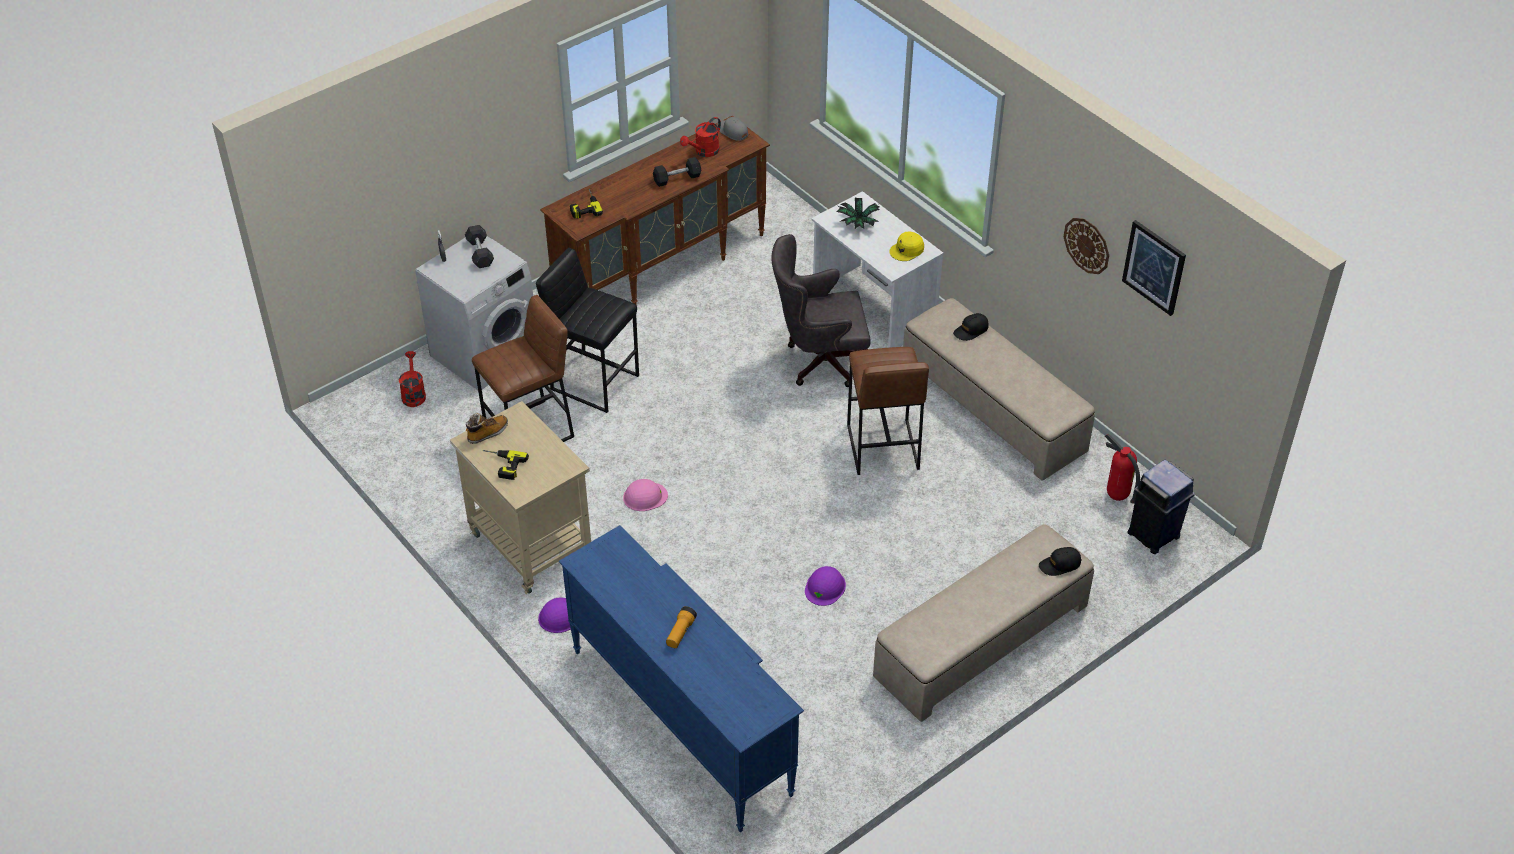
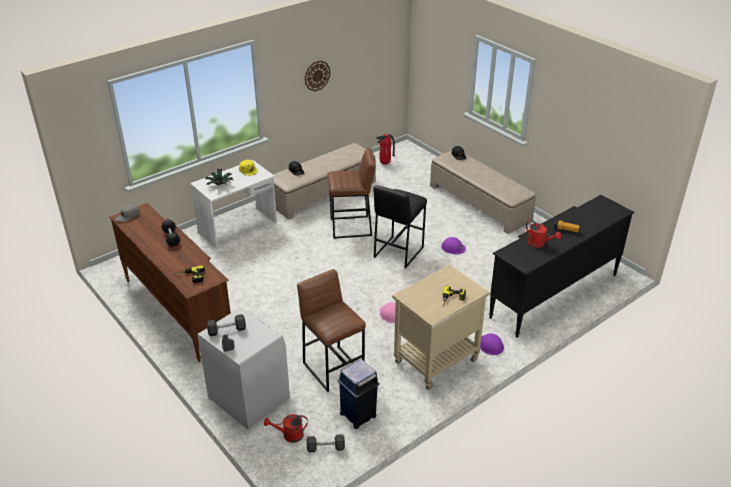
camera: 90 degrees left, 10 degrees down
(387, 428) = (325, 448): none -> grey dumbbell
(487, 433) = (424, 308): boot -> none
(593, 382) = (287, 339): black stool -> black stool (398, 252)
(682, 720) = (553, 295): blue cabinet -> black cabinet
(704, 152) = (146, 227): red watering can -> red watering can (539, 244)
(819, 363) = (282, 247): grey office chair -> none
(1154, 267) = (351, 50): picture -> none
(1154, 535) = (408, 156): blue trash can -> blue trash can (358, 414)

